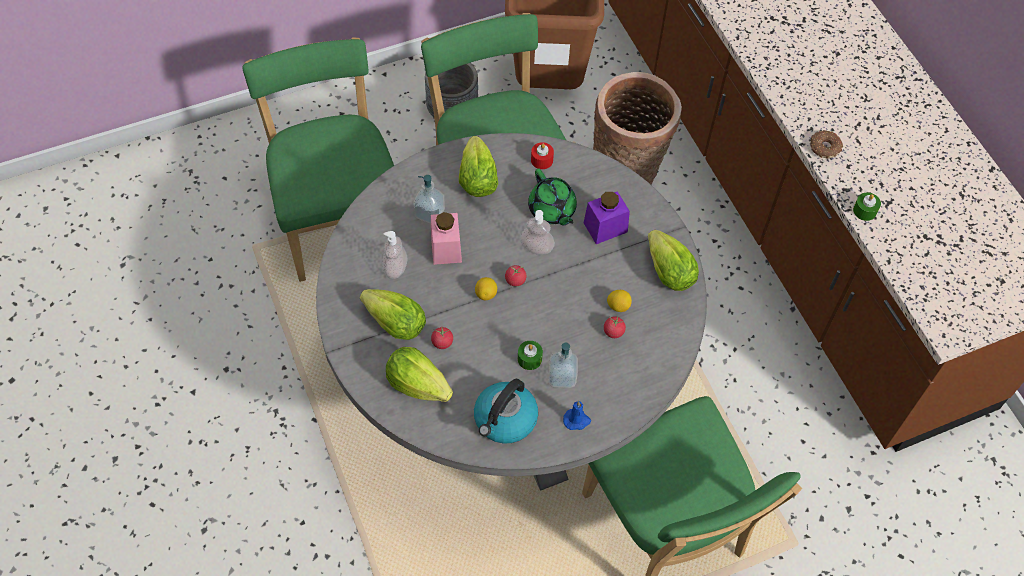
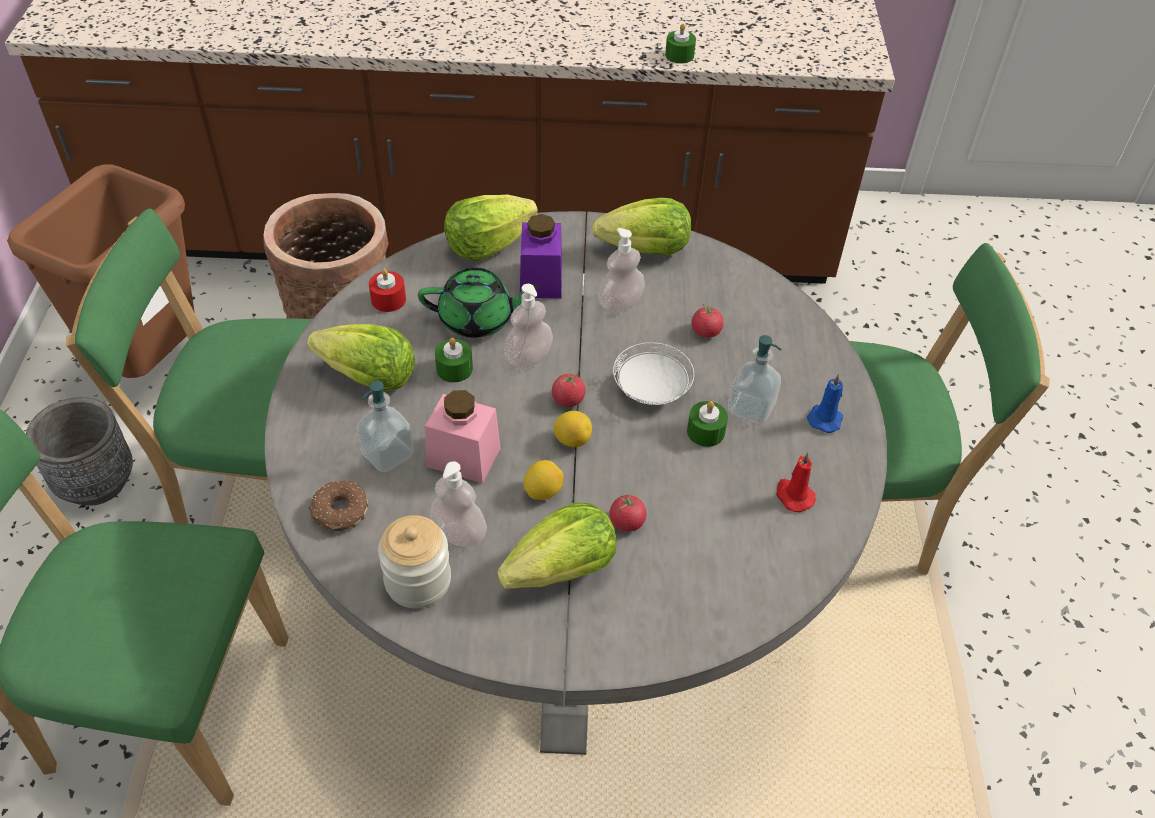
camera: 65 degrees left, 10 degrees down
(357, 263) = (418, 581): none -> jar
(418, 384) = (686, 580): lettuce -> lettuce (487, 245)
(505, 420) = (793, 495): kettle -> red candle
(507, 216) = (454, 368): none -> green candle
(547, 319) = (651, 389): none -> white plate
(610, 276) = (620, 303): none -> soap dispenser
(618, 306) = (669, 313): lemon -> lemon (543, 491)
(824, 147) = (575, 49): donut -> donut (340, 512)

